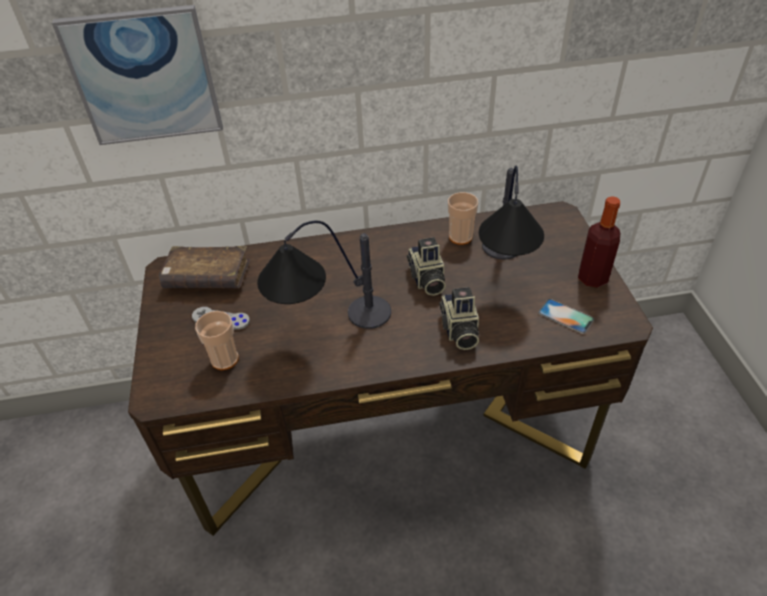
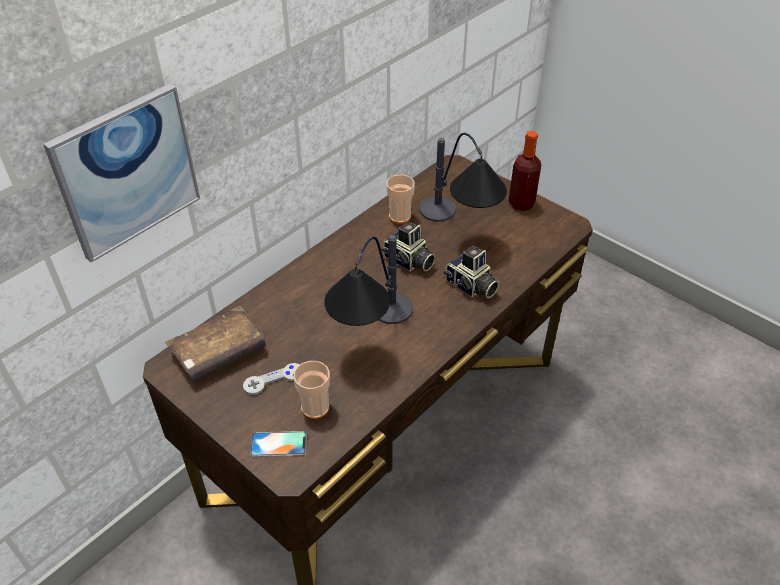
camera: 40 degrees left, 0 degrees up
(565, 316) = (530, 239): phone -> phone (278, 444)

